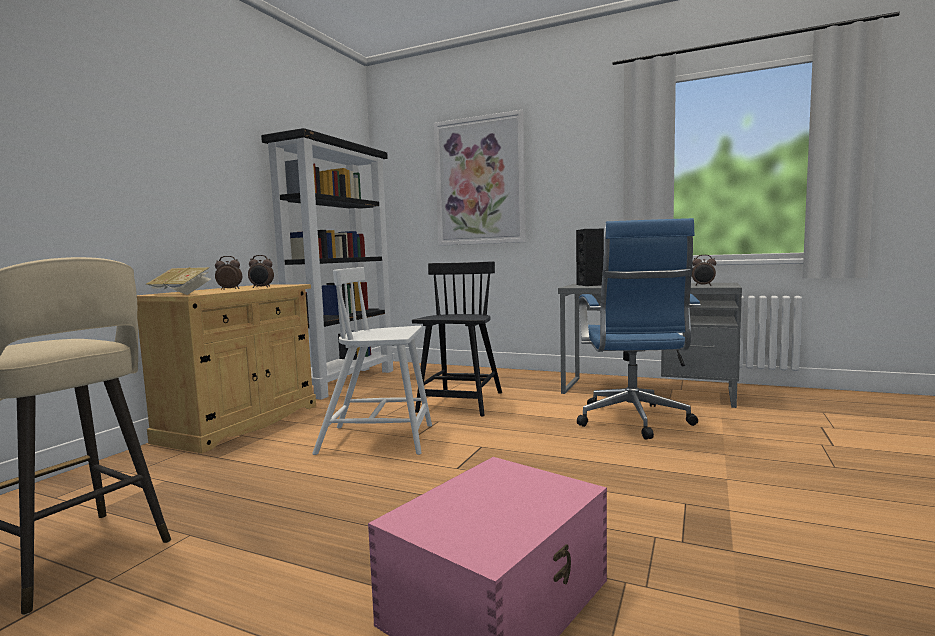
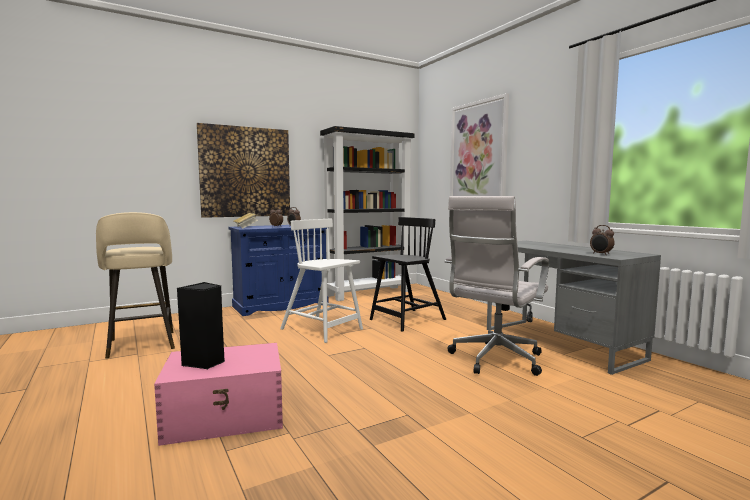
camera: 35 degrees right, 0 degrees up
(153, 195) = (245, 172): none -> picture
(241, 423) = (281, 305): beige cabinet -> blue cabinet
(590, 285) = (524, 243): black speaker -> black speaker (204, 363)
(633, 422) = (494, 360): blue office chair -> white office chair

